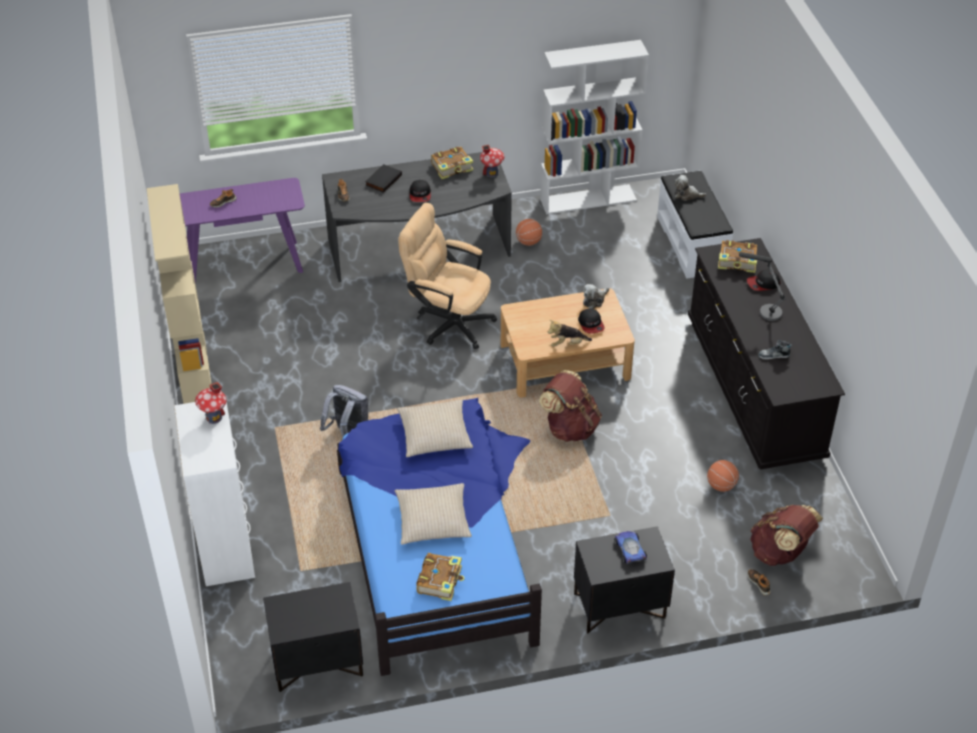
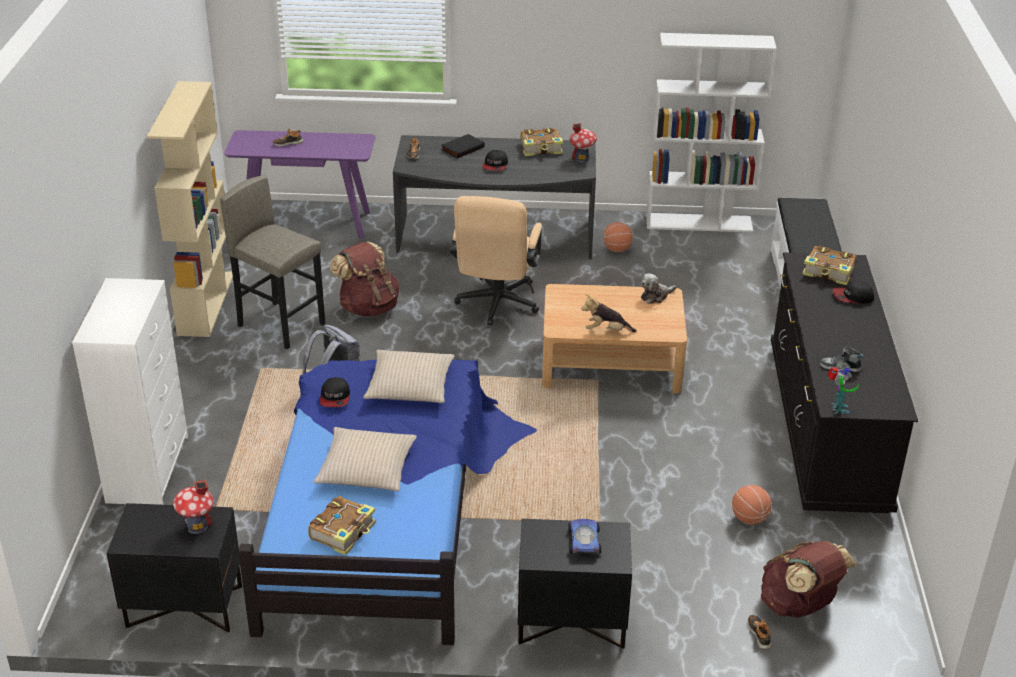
camera: 15 degrees right, 10 degrees down
(214, 417) = (139, 295): toy house -> toy house (197, 526)
(272, 379) = (281, 325): none -> grey stool
(448, 322) = (496, 305): beige office chair -> beige office chair turned 120 degrees counterclockwise
(570, 427) = (589, 426): brown backpack -> brown backpack (368, 307)
(591, 324) = (642, 317): cap -> cap (335, 397)
(687, 195) = (801, 217): plush toy -> none
(764, 311) = (843, 322): table lamp -> none
(784, 396) = (837, 409): none -> toy robot

